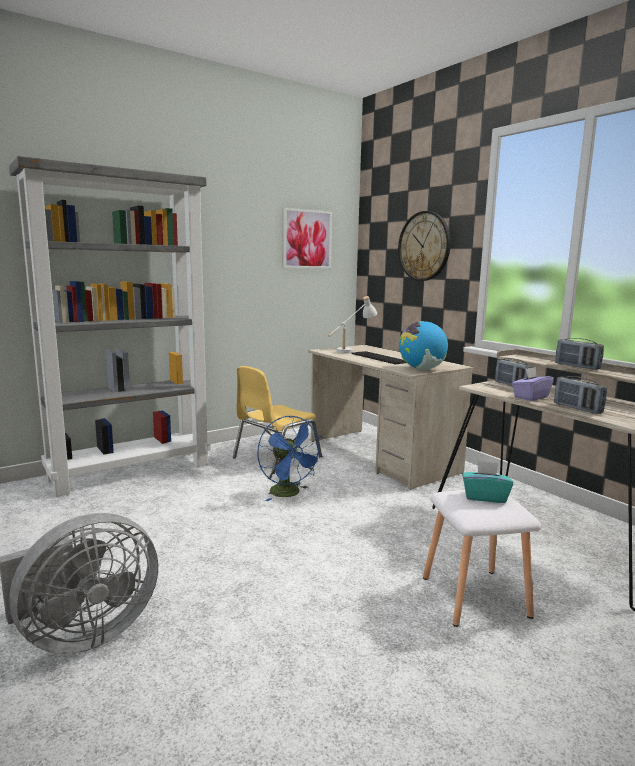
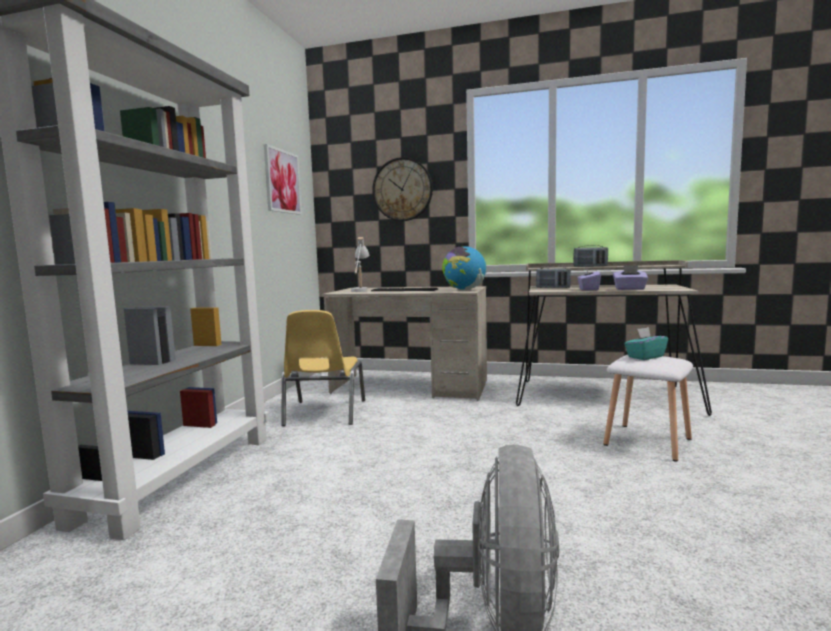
camera: 40 degrees left, 5 degrees down
(289, 494) = (400, 433): blue fan -> none
(577, 408) = (629, 289): radio -> purple tissue box

